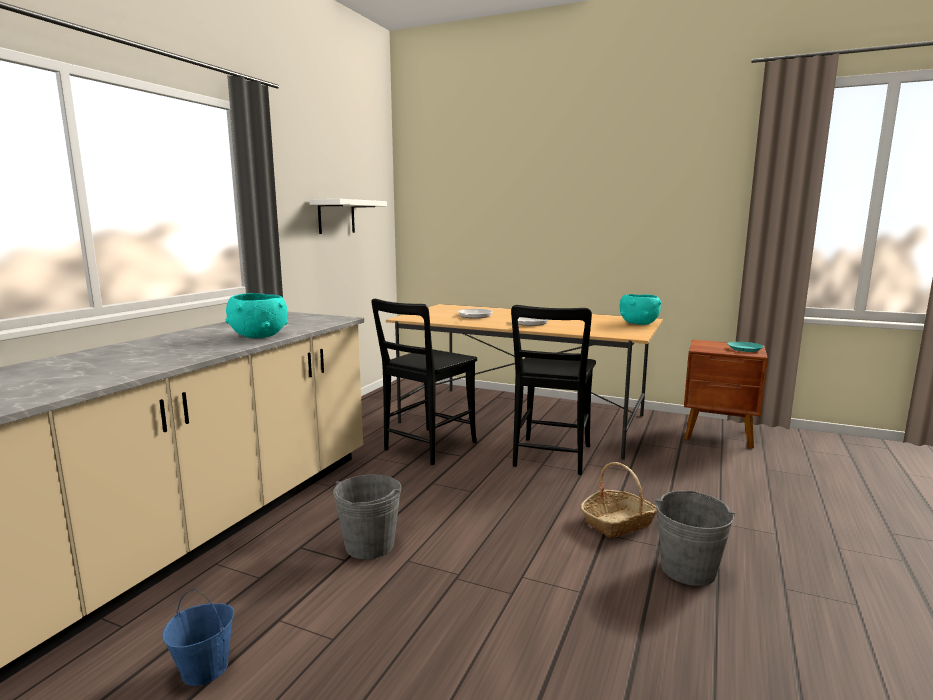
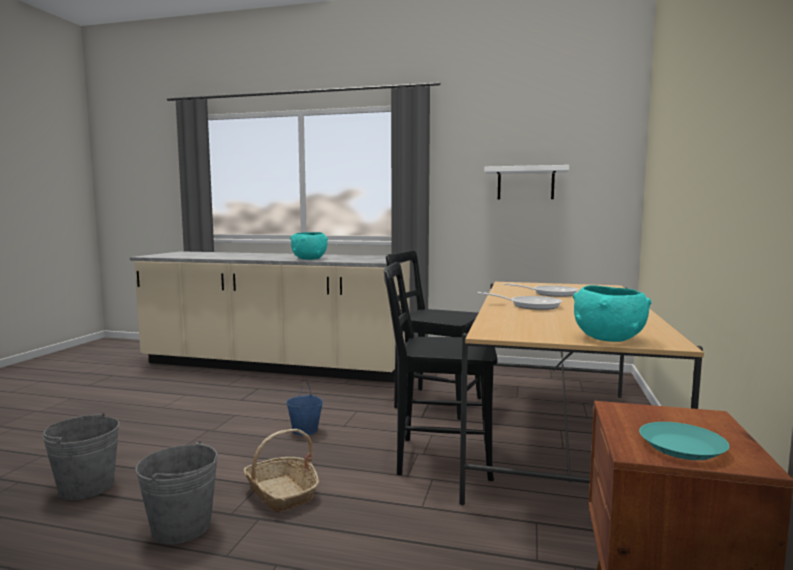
camera: 80 degrees right, 5 degrees down
(205, 668) = (155, 389): blue bucket -> blue bucket (305, 430)
(369, 545) = (257, 403): grey bucket -> grey bucket (86, 487)

